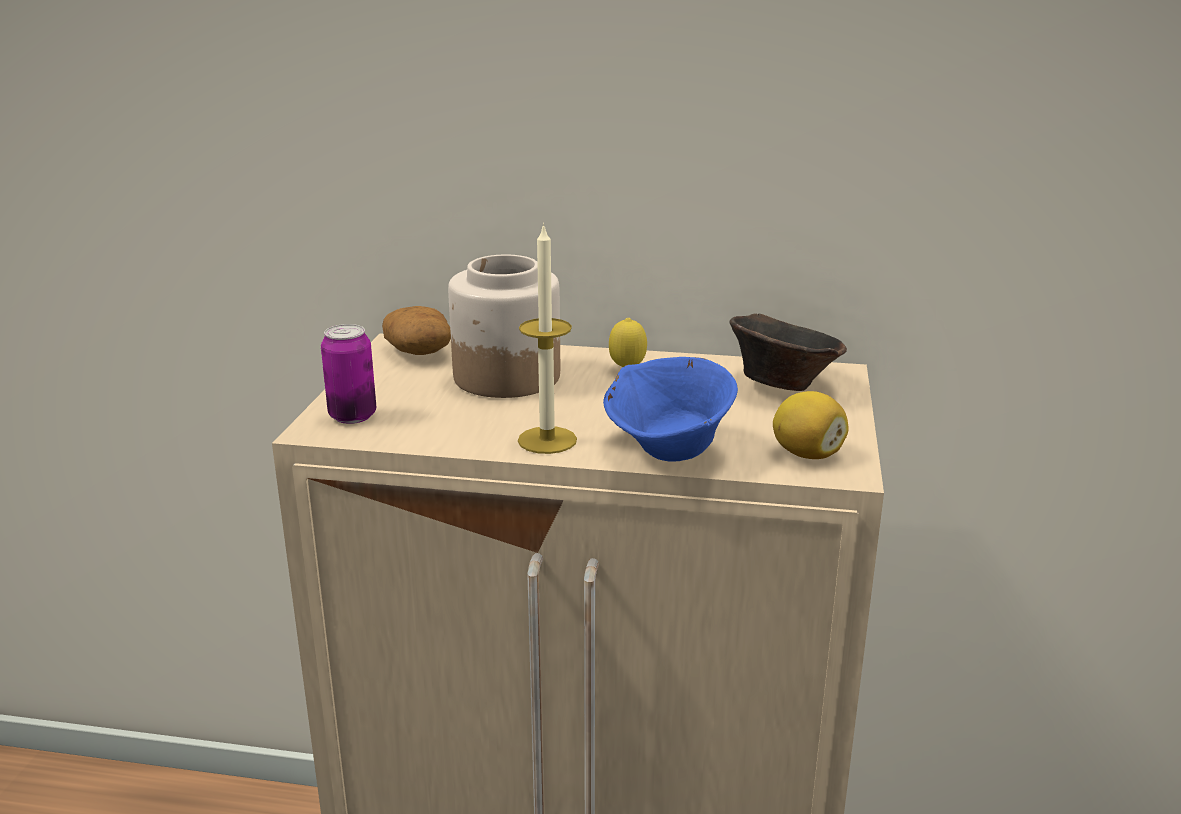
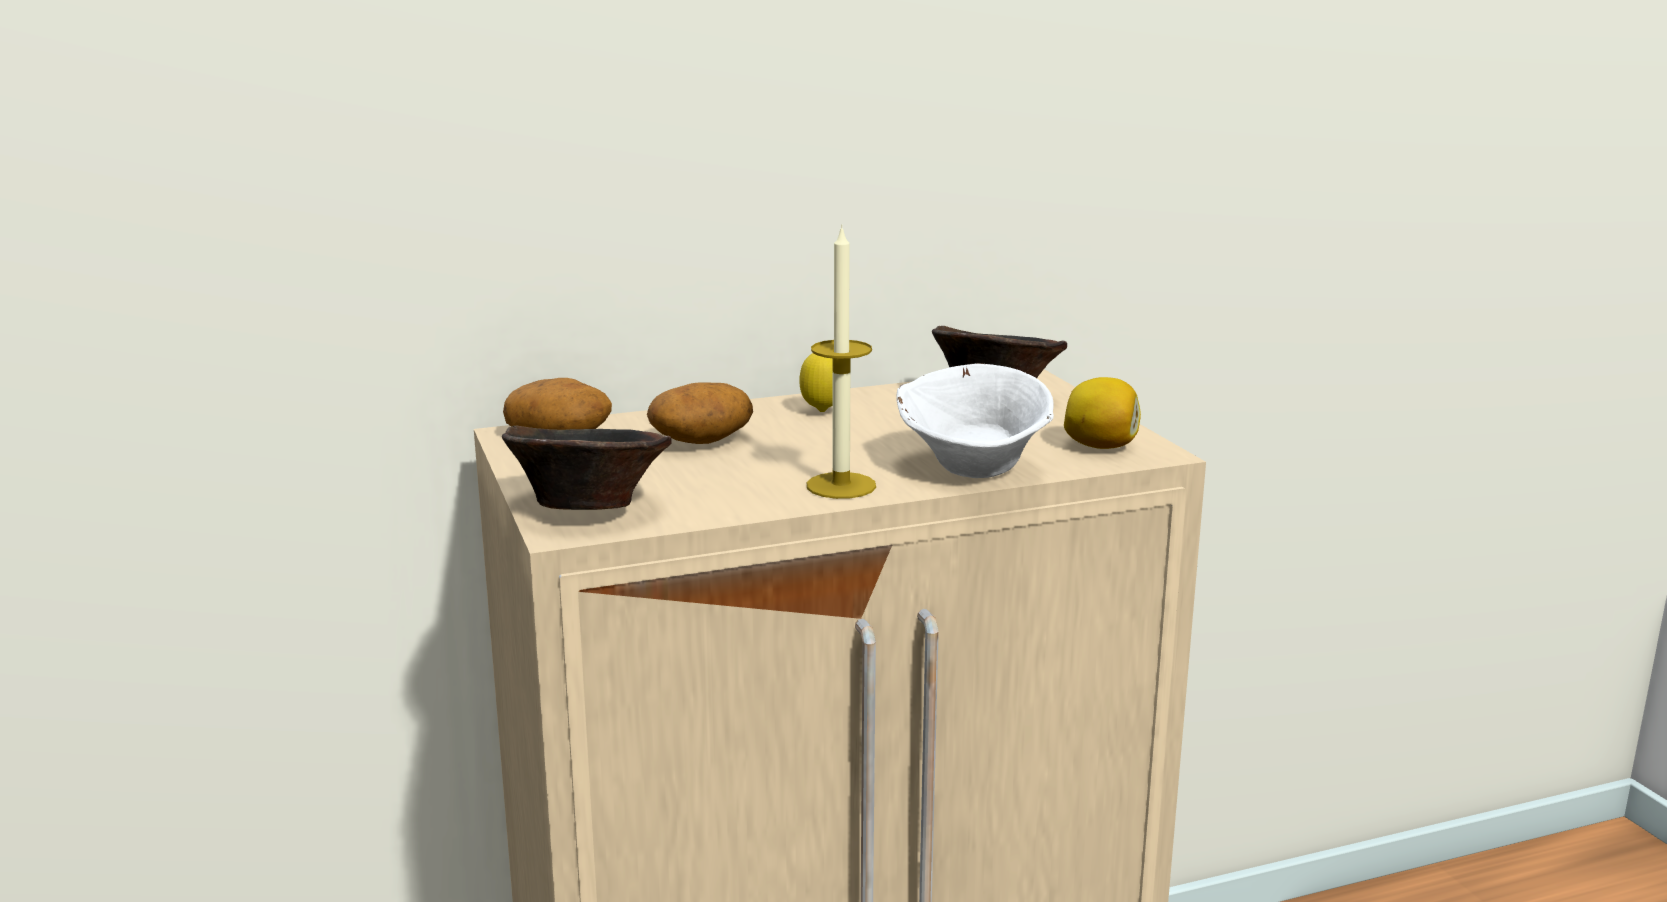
camera: 30 degrees left, 5 degrees down
(352, 416) = (586, 509): can -> brown bowl
(505, 376) = (701, 441): jar -> potato
(670, 451) = (976, 470): blue bowl -> white bowl

